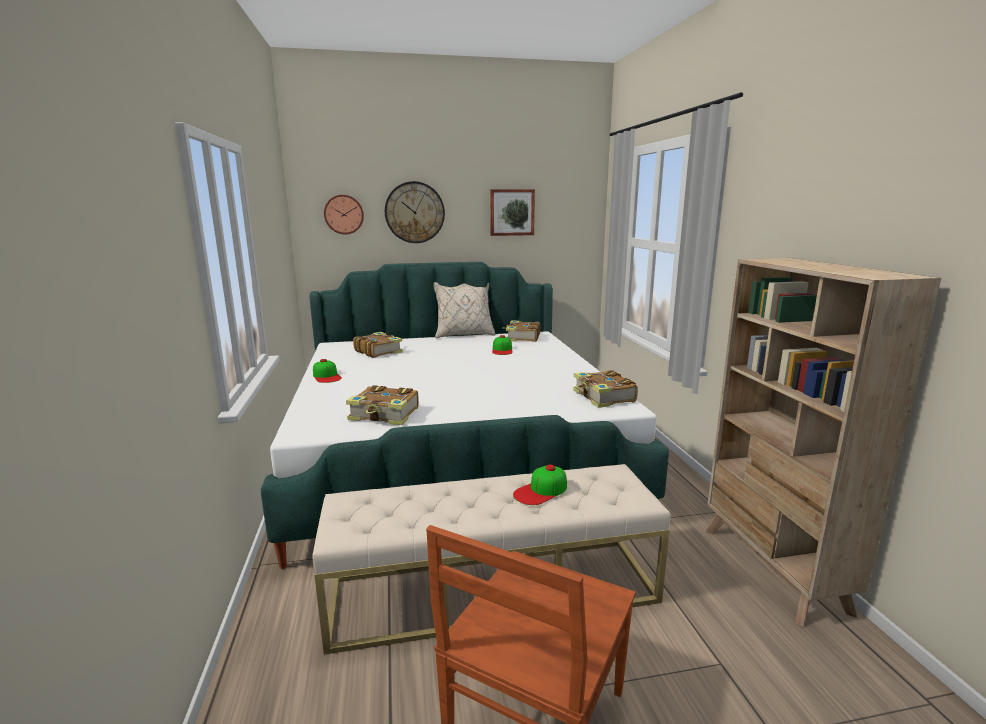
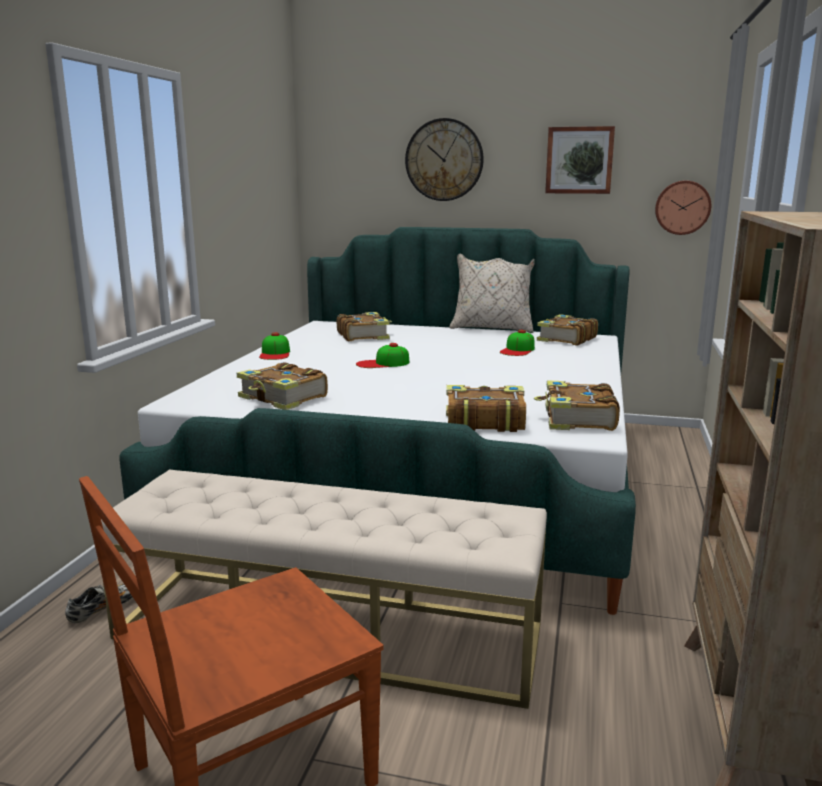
camera: 25 degrees right, 0 degrees up
(294, 630) = (104, 609): none -> shoe
(344, 214) = (357, 162): wall clock -> wall clock (682, 207)
(541, 491) = (390, 513): cap -> cap (382, 363)
(549, 409) = (483, 421): none -> book

